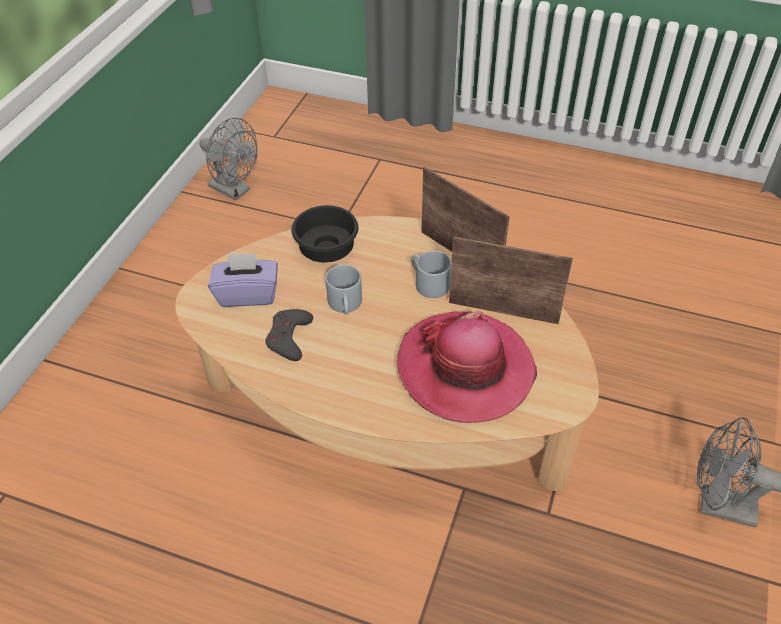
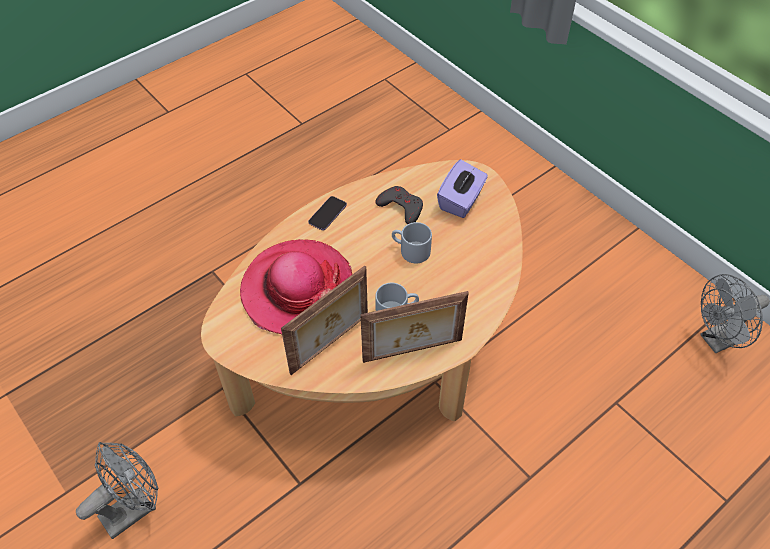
camera: 120 degrees right, 5 degrees up
(328, 251) = (477, 264): black bowl -> none
(343, 398) = (327, 214): none -> phone

